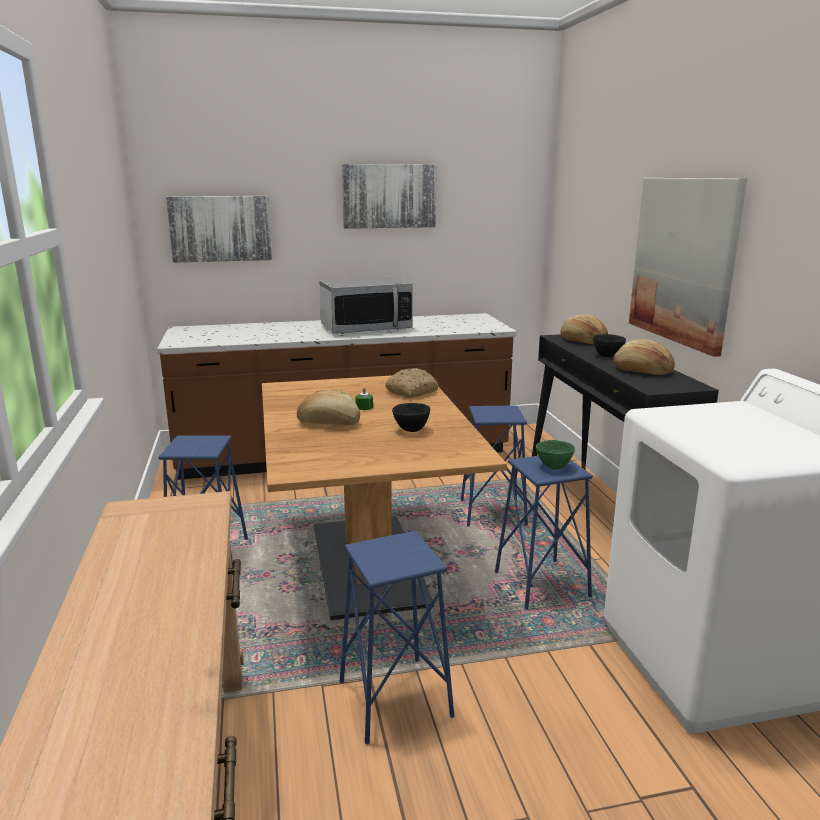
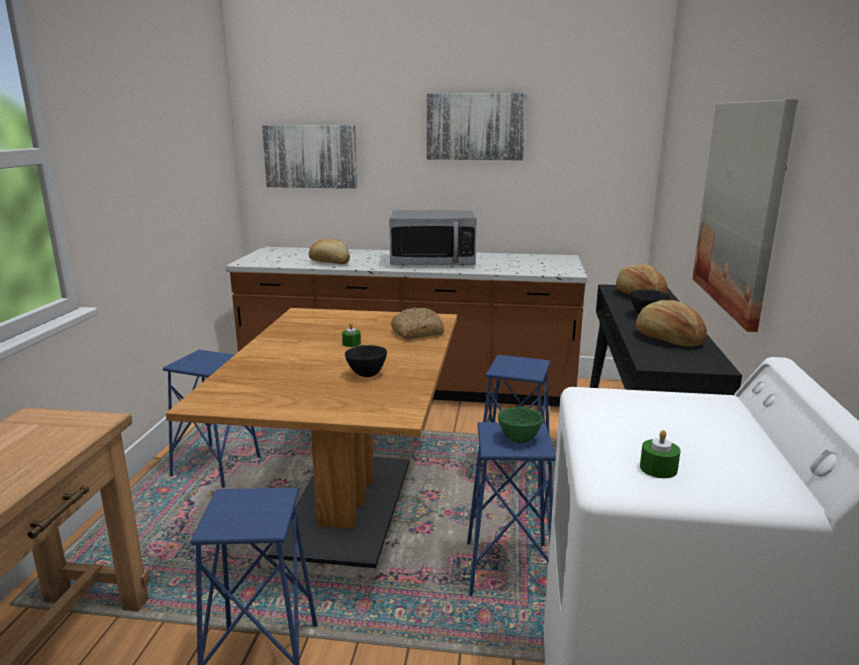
camera: 20 degrees right, 0 degrees up
(329, 423) = (298, 356): bread -> bread (330, 262)
(753, 449) = (658, 468): none -> green candle

